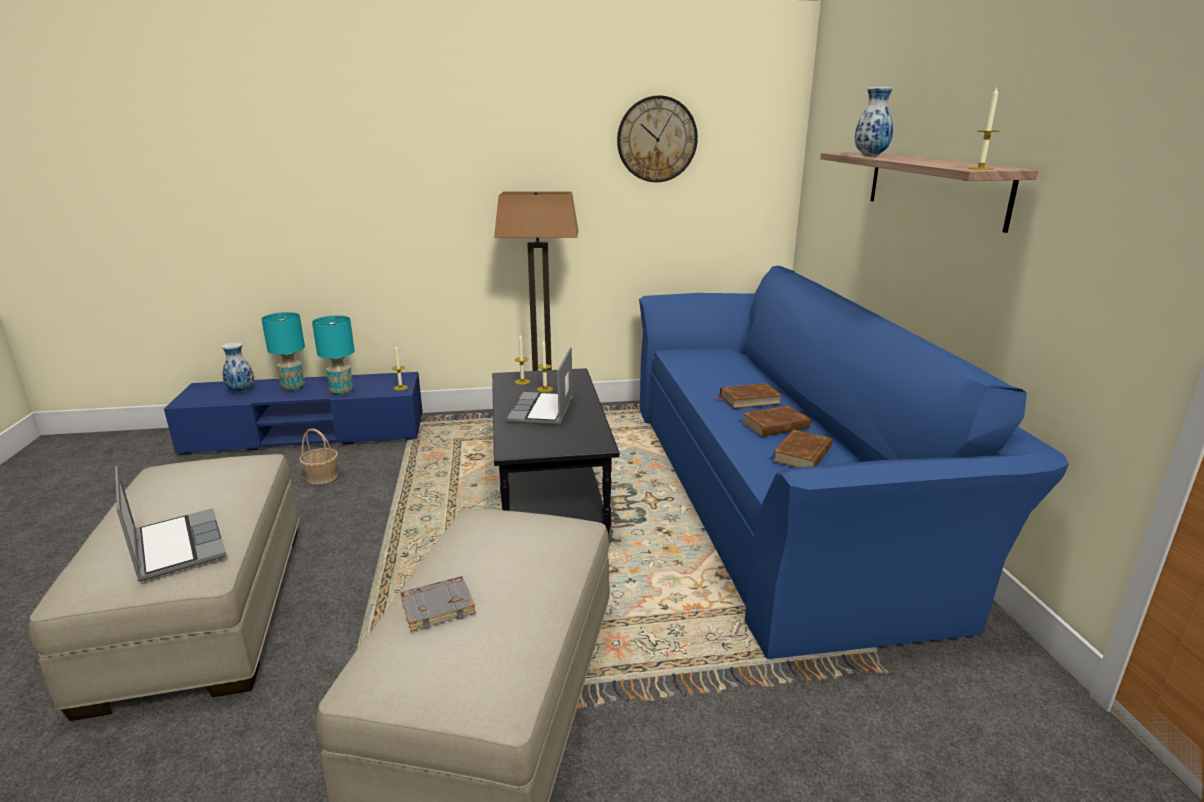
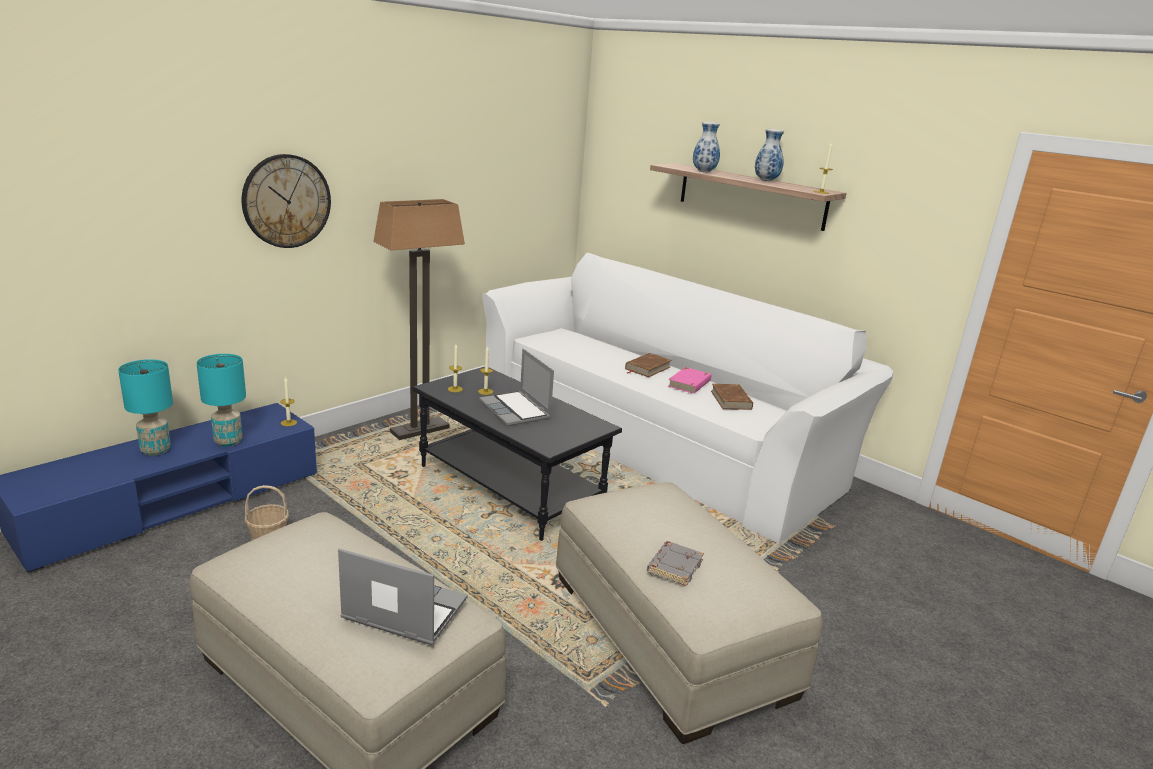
camera: 40 degrees left, 0 degrees up
(242, 390) = (90, 469): vase -> vase (765, 180)
(657, 139) = (486, 145): wall clock -> wall clock (286, 201)
(775, 425) = (689, 383): brown book -> pink book
(779, 491) = (659, 437): blue sofa -> white sofa

